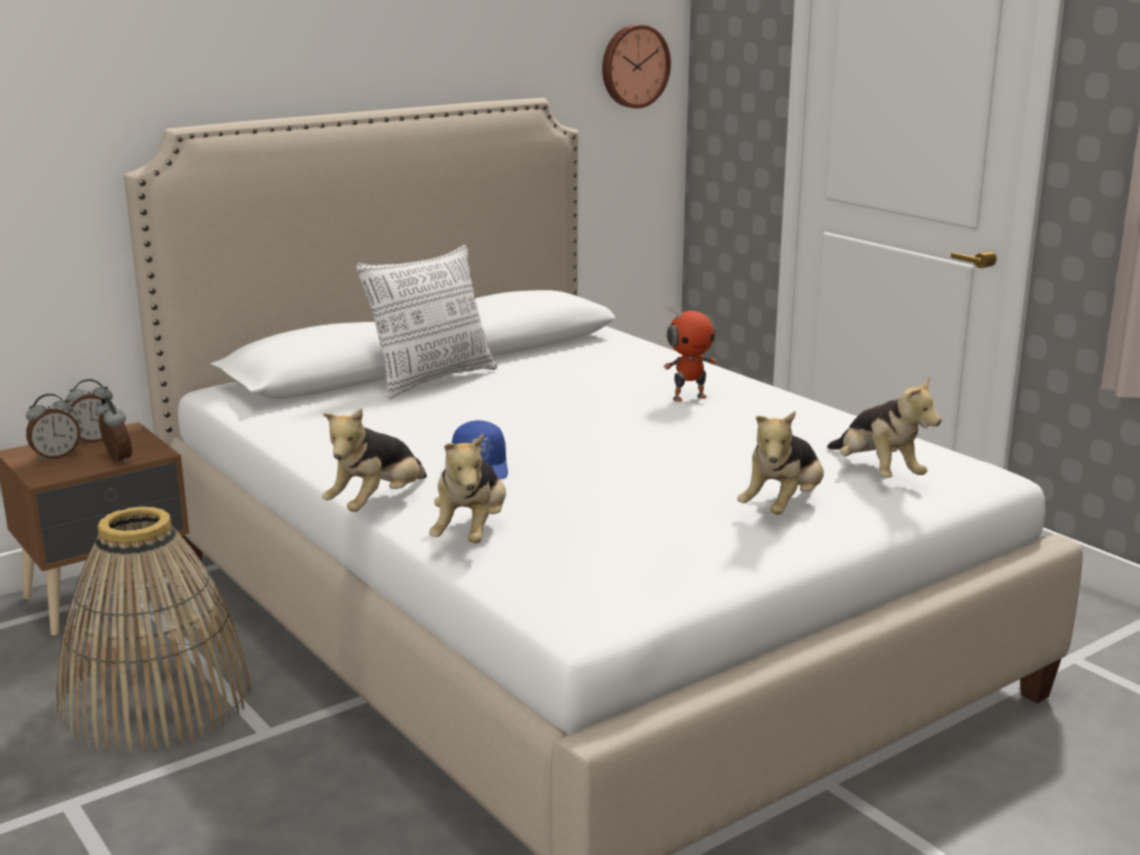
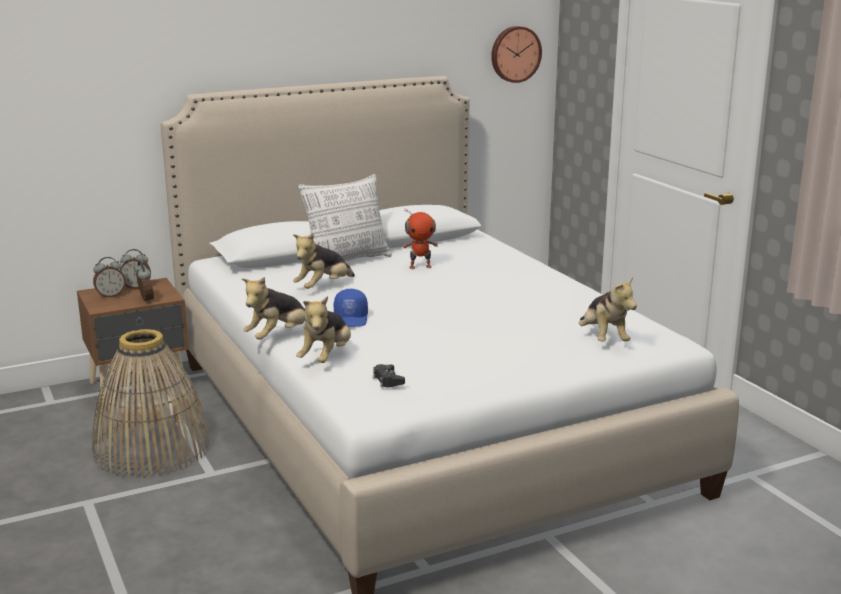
camera: 10 degrees right, 0 degrees up
(590, 564) = (388, 380): none -> black game controller
(689, 397) = (507, 282): toy robot -> toy robot (420, 267)
(783, 507) = (529, 355): plush toy -> plush toy (323, 287)

